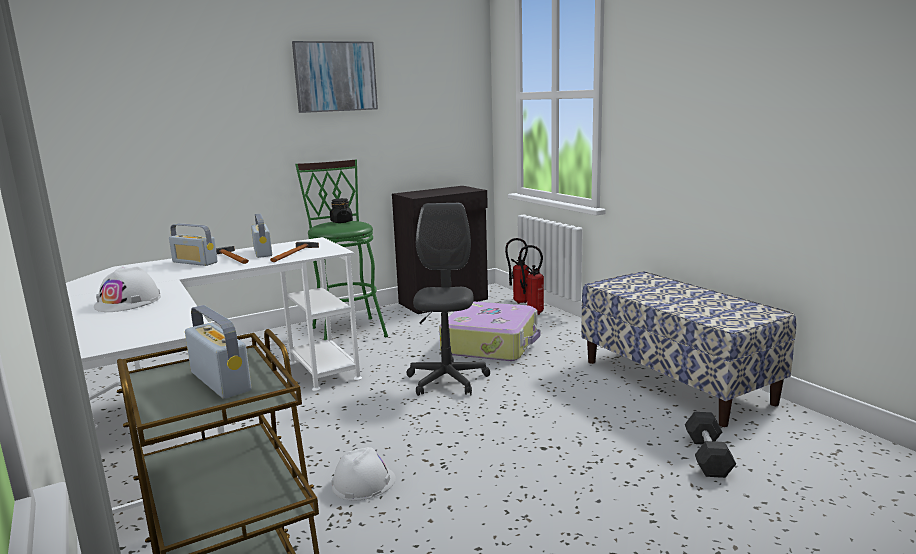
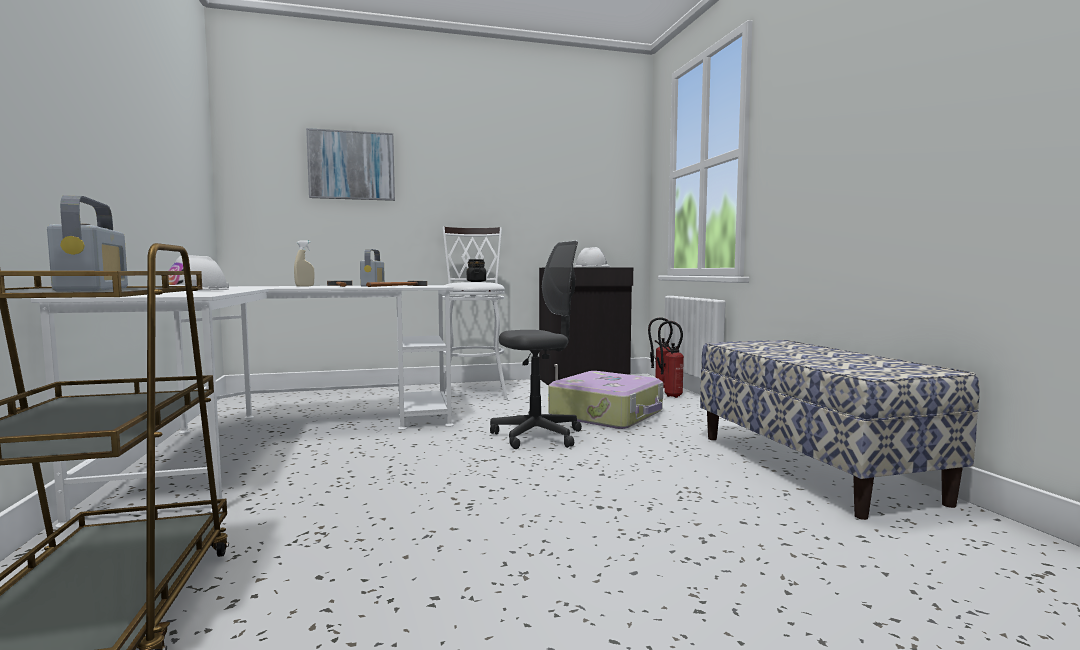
camera: 15 degrees right, 10 degrees down
(195, 262) = (304, 286): radio -> beige spray bottle
(335, 76) = (491, 152): picture -> picture (352, 165)
(347, 329) = (474, 391): green stool -> white stool
(363, 482) = (369, 508): white hard hat -> white hard hat (592, 267)
(447, 380) = (537, 436): grey office chair -> grey office chair turned 45 degrees clockwise
(708, 456) = (822, 548): black dumbbell -> none

